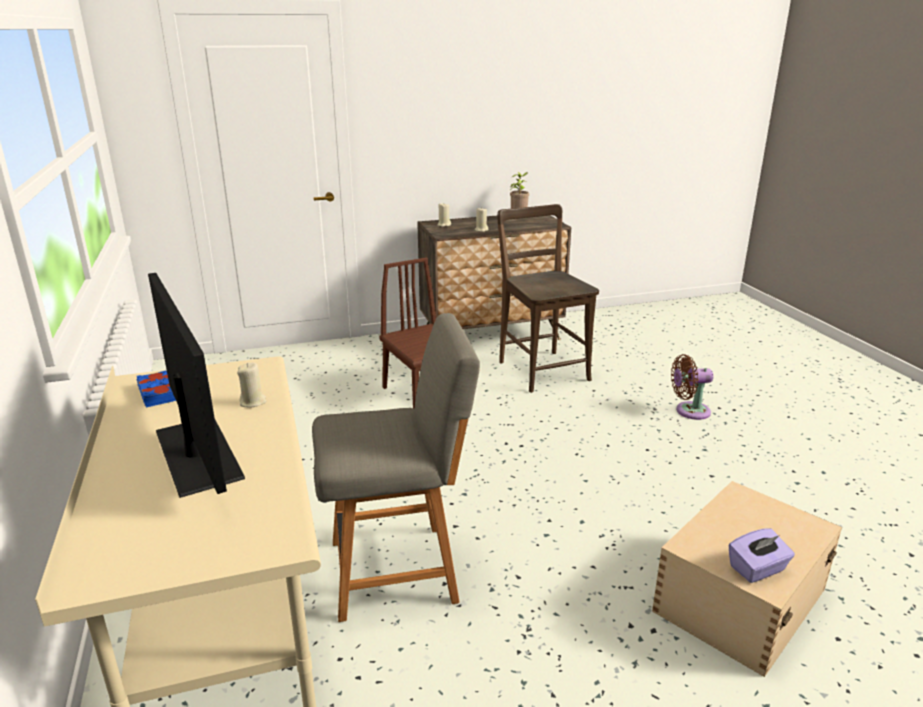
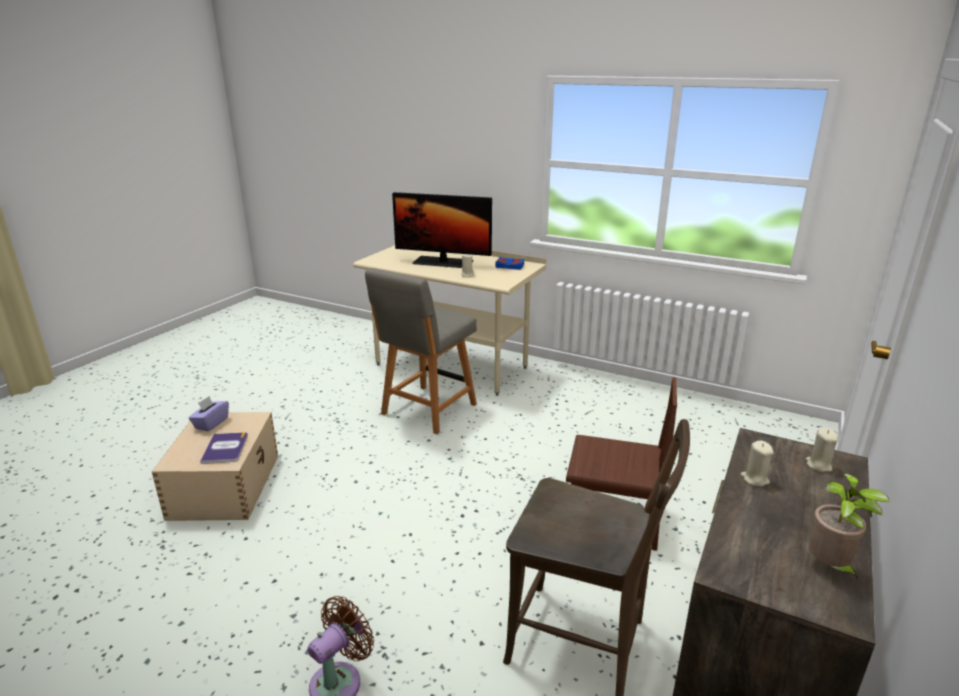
camera: 135 degrees right, 0 degrees up
(742, 515) = (225, 448): none -> book

